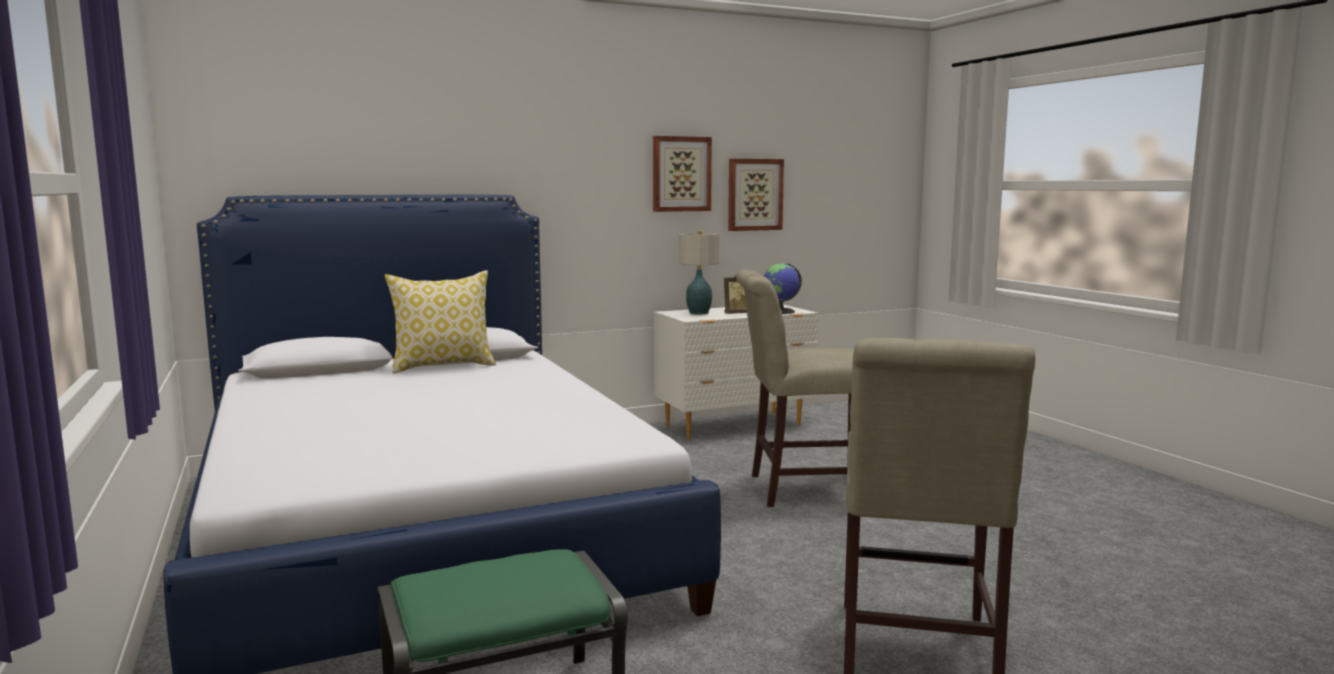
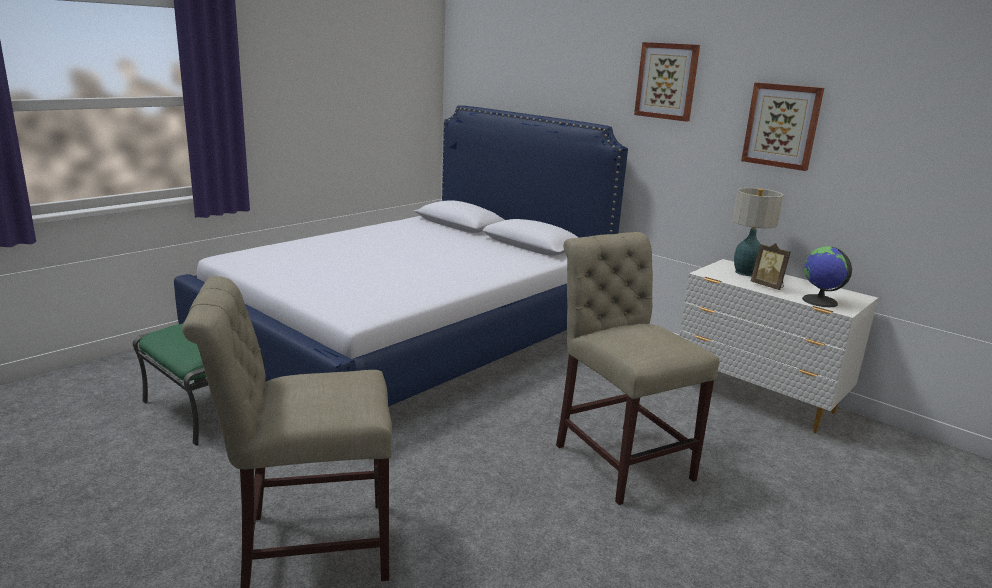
camera: 65 degrees right, 10 degrees up
(443, 366) = (500, 244): pillow -> none
(754, 194) = (874, 161): picture -> picture (667, 81)

